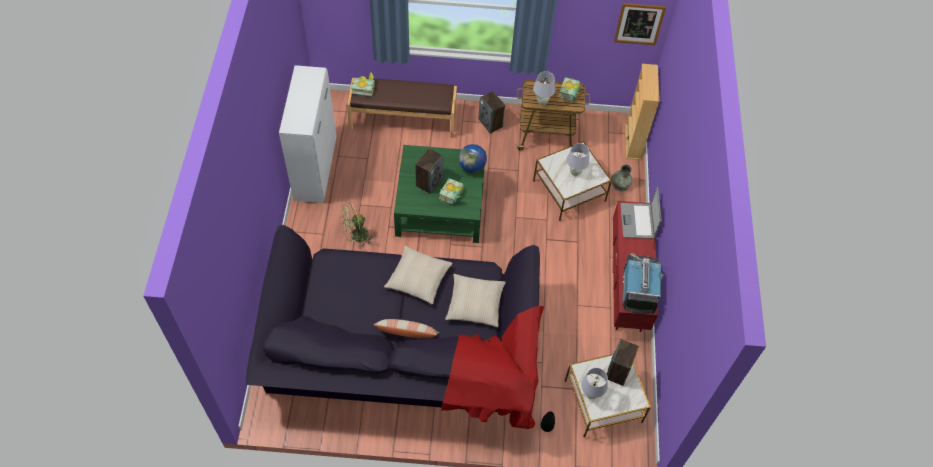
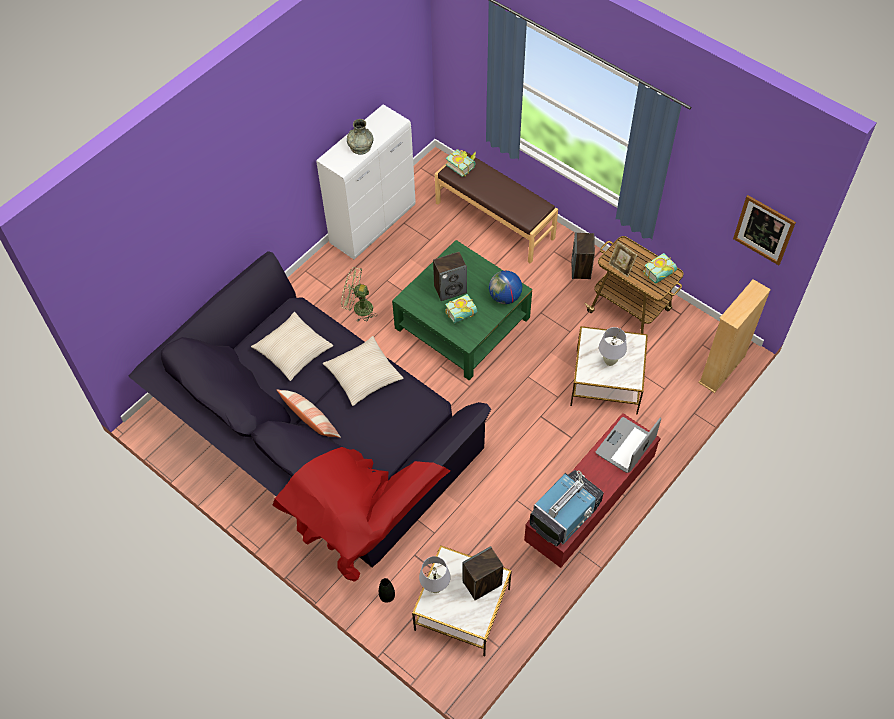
camera: 40 degrees right, 0 degrees up
(475, 304) = (396, 431): beige pillow -> beige pillow (293, 351)
(542, 102) = (621, 267): white table lamp -> picture frame
(620, 184) = (668, 405): grey vase -> grey vase (360, 146)

